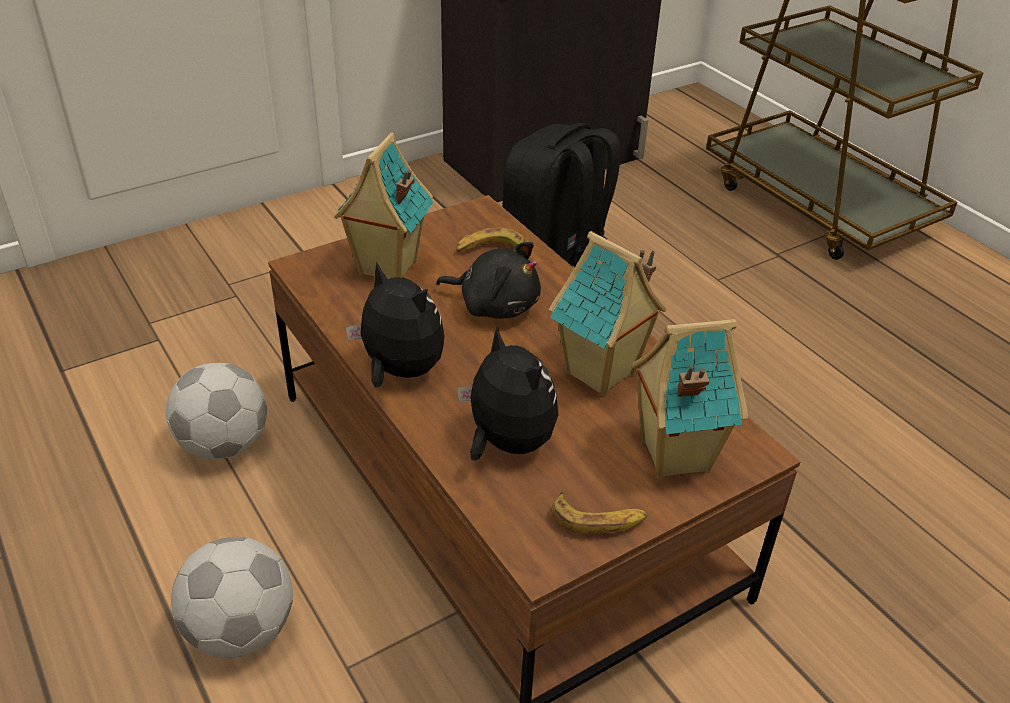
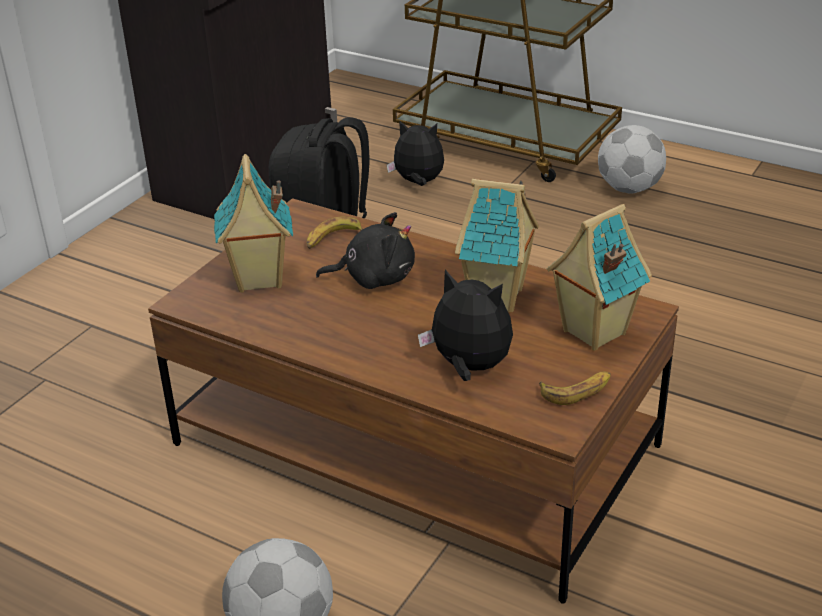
camera: 25 degrees left, 5 degrees down
(224, 444) = (142, 502): football -> football (628, 188)
(399, 371) = (342, 349): plush toy -> plush toy (418, 183)

